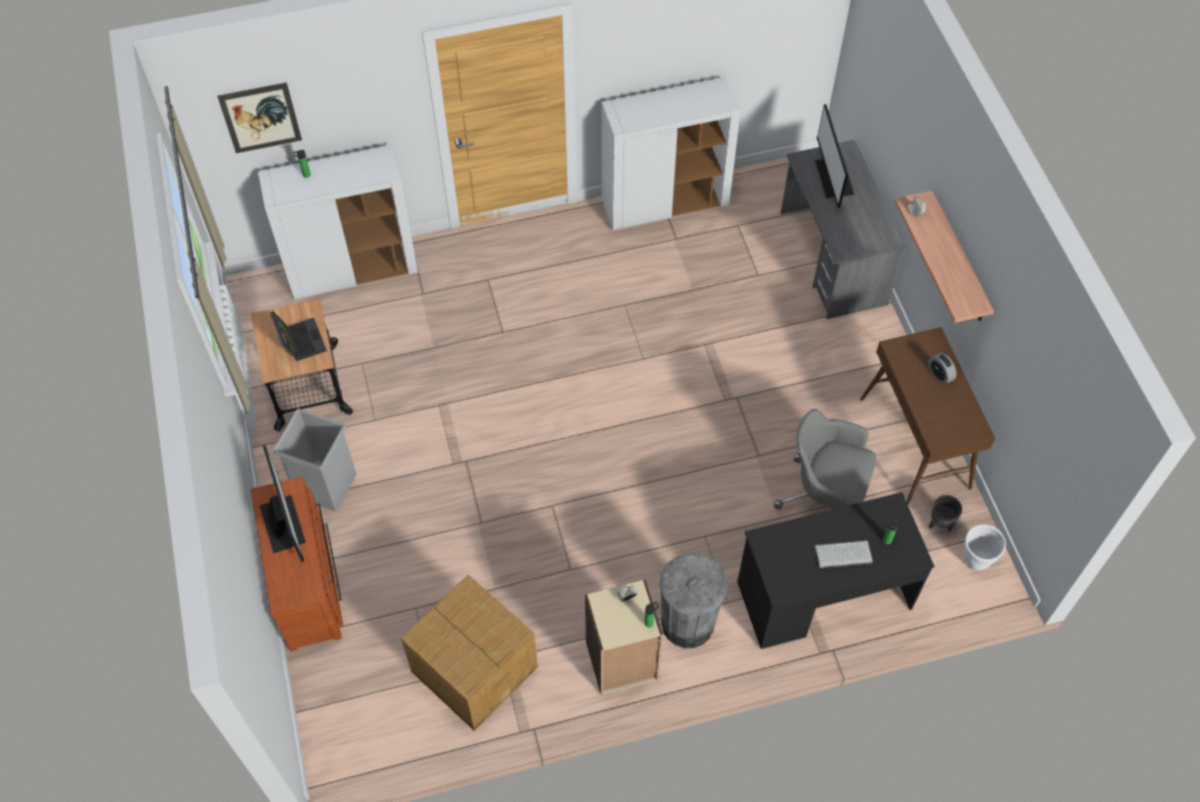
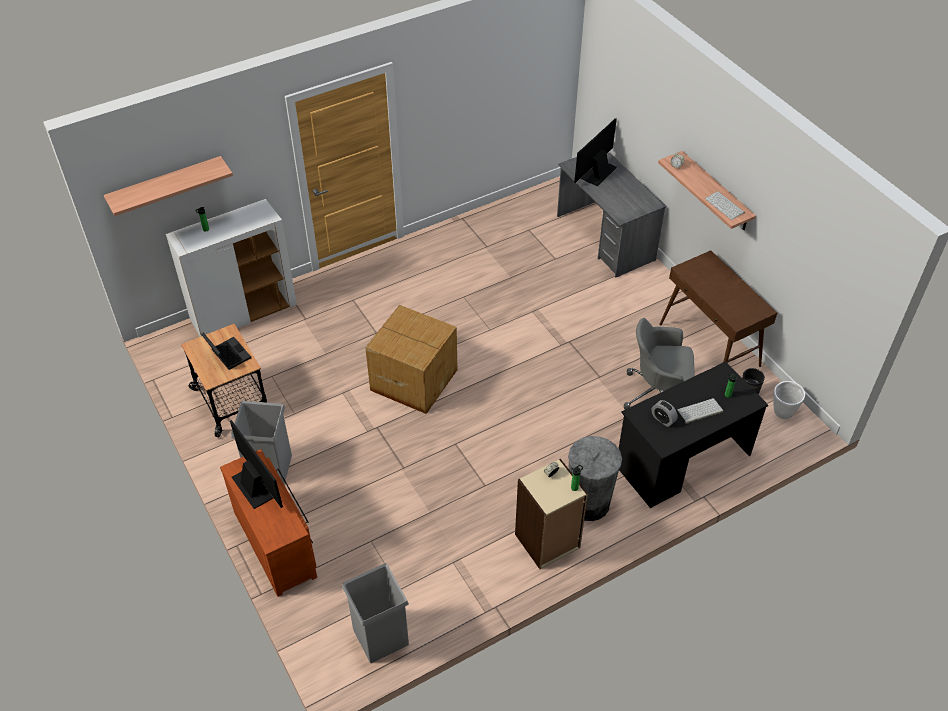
camera: 15 degrees left, 10 degrees down
(260, 118) = (166, 185): picture -> shelf
(391, 730) = (380, 636): none -> grey trash can
(474, 667) = (433, 573): cardboard box -> cardboard box (413, 379)
(665, 203) = (470, 225): white cabinet -> none
(833, 177) = (597, 172): monitor -> monitor turned 60 degrees clockwise
(939, 375) = (722, 280): alarm clock -> alarm clock (663, 419)
(958, 287) = (725, 206): none -> keyboard

